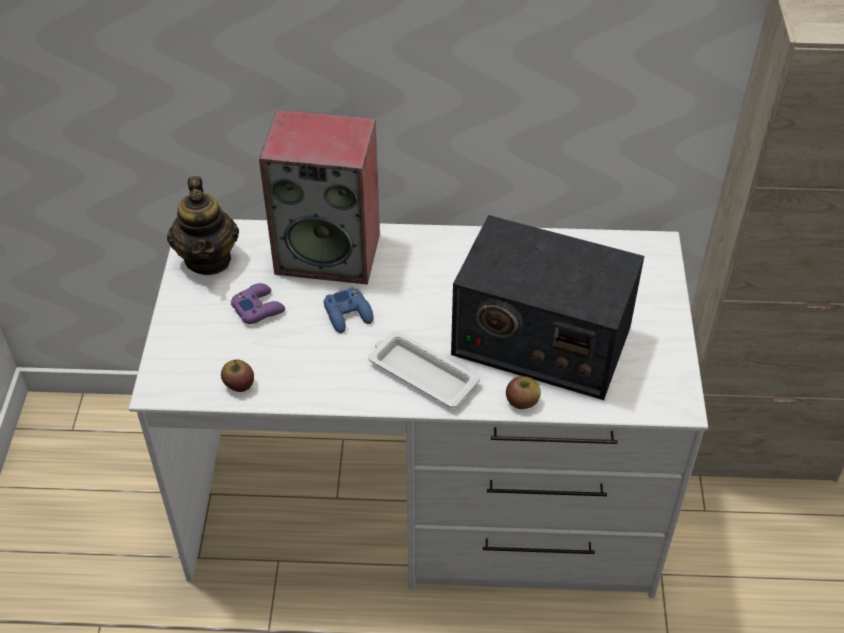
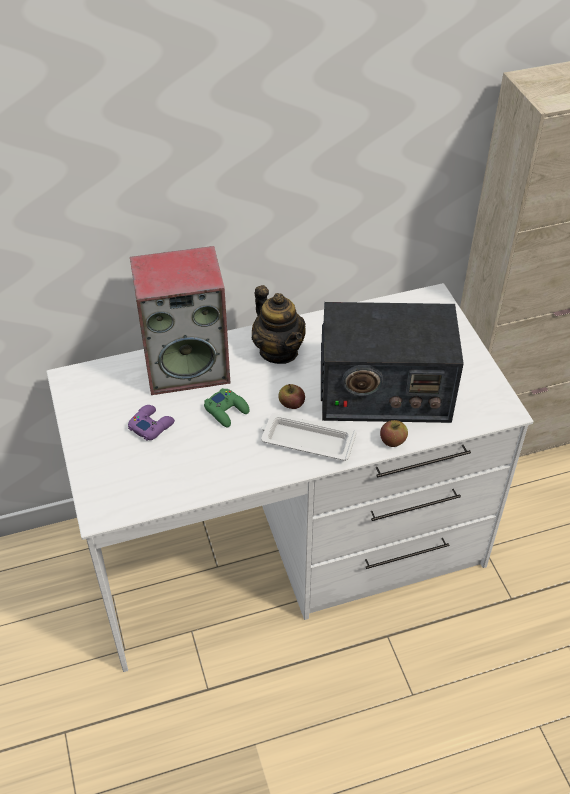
camera: 20 degrees left, 0 degrees up
(208, 259) = (89, 397): teapot -> teapot (278, 351)
(239, 384) = (165, 491): apple -> apple (291, 404)
(348, 314) = (227, 411): blue game controller -> green game controller

